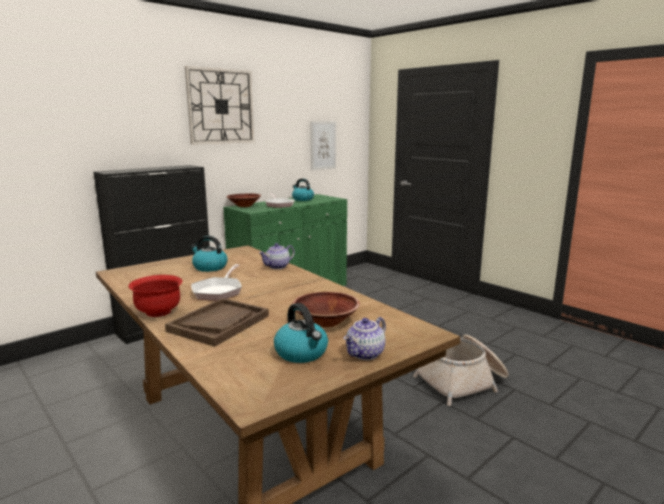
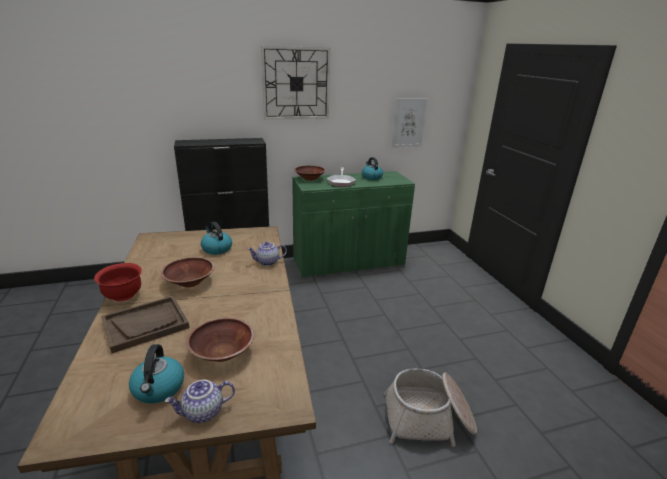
camera: 25 degrees right, 10 degrees up
(219, 291) = (190, 282): frying pan -> brown bowl

